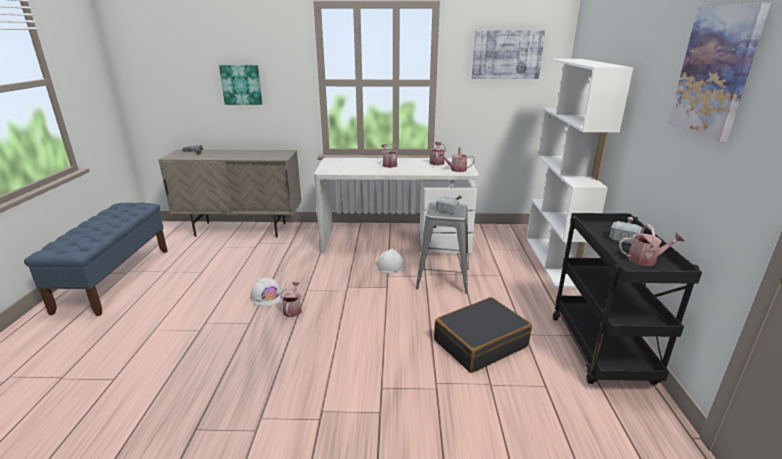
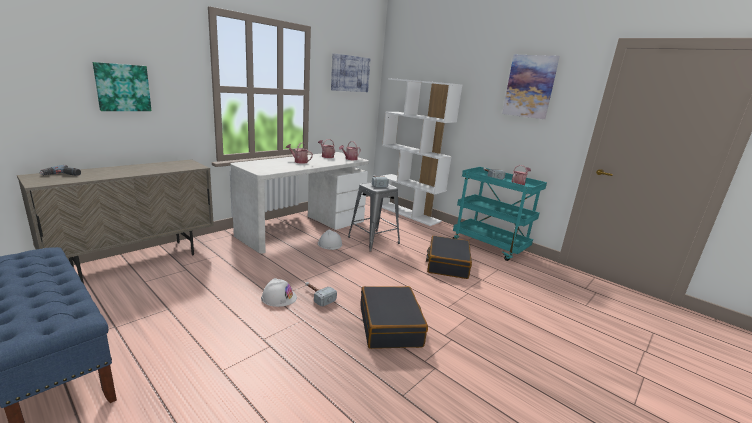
camera: 50 degrees left, 5 degrees down
(293, 309) = (317, 296): watering can -> hammer
(295, 369) = (390, 326): none -> black suitcase
(602, 351) = (490, 246): black cart -> turquoise cart

